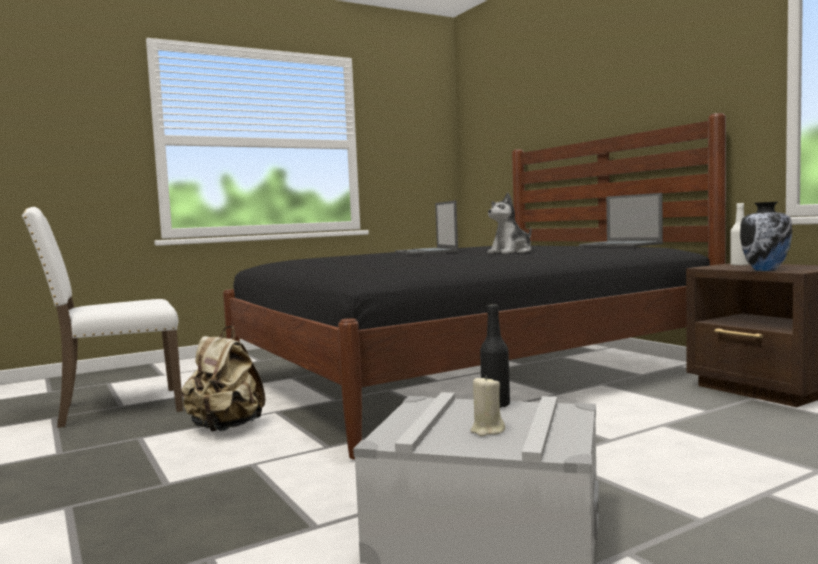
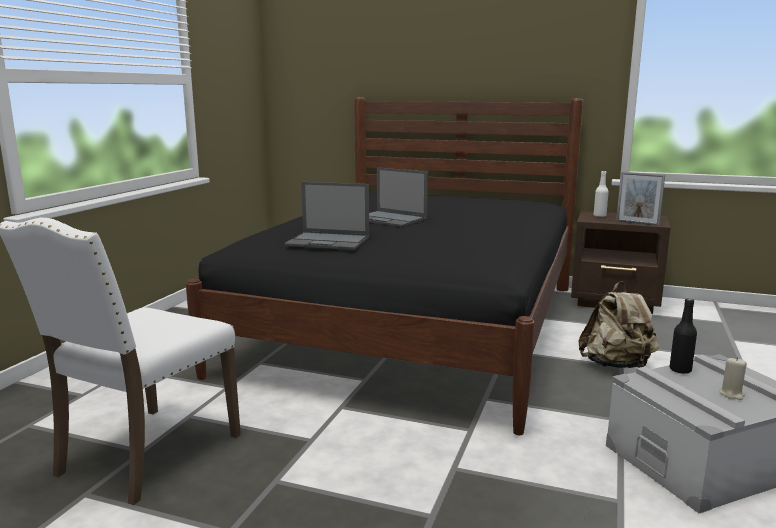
camera: 40 degrees left, 10 degrees up
(225, 428) = (338, 440): beige backpack -> beige backpack (616, 365)
(511, 252) = (480, 219): plush toy -> none
(621, 245) = (514, 201): laptop -> laptop (329, 241)
(766, 270) = (637, 223): vase -> picture frame

